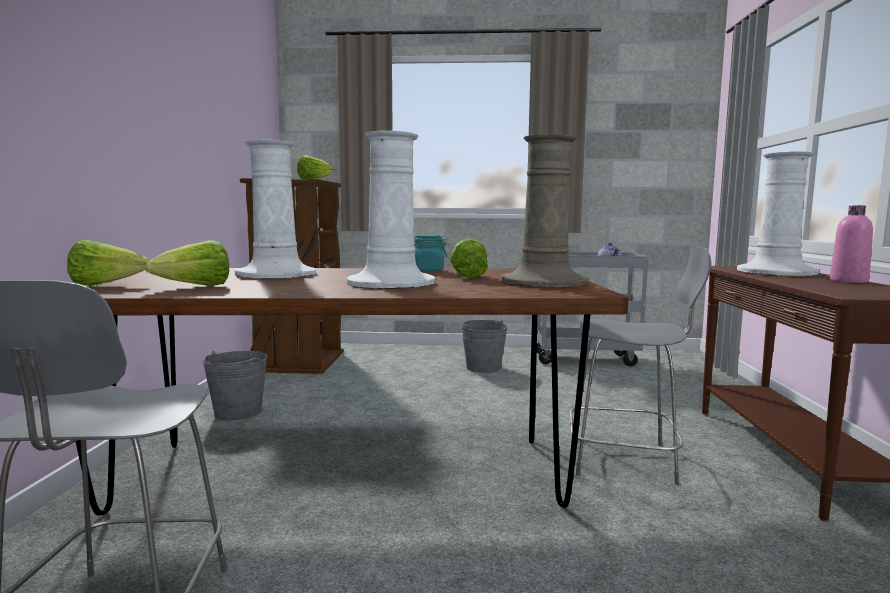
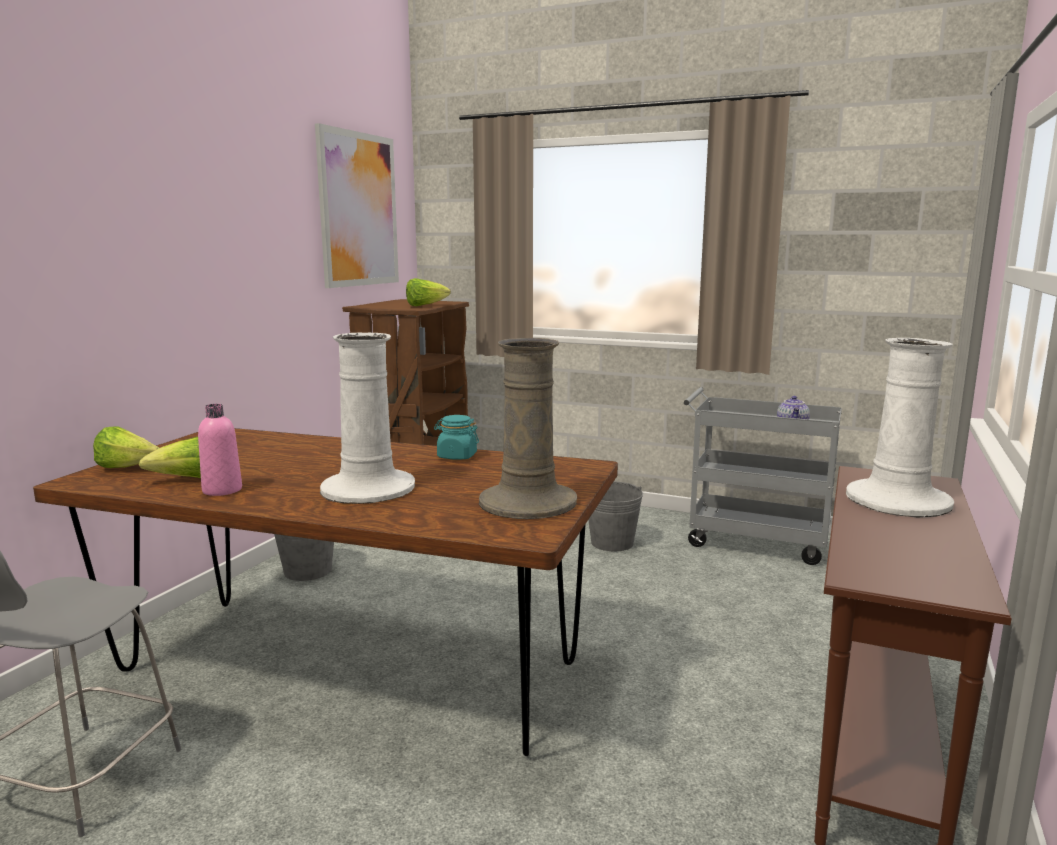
camera: 20 degrees right, 5 degrees up
(246, 97) = (358, 210): none -> picture
(277, 275) = (294, 455): white vase -> none
(467, 276) = (474, 477): lettuce -> none
(626, 459) = (658, 708): grey chair -> none
(848, 281) = (948, 538): pink bottle -> pink bottle (222, 490)

